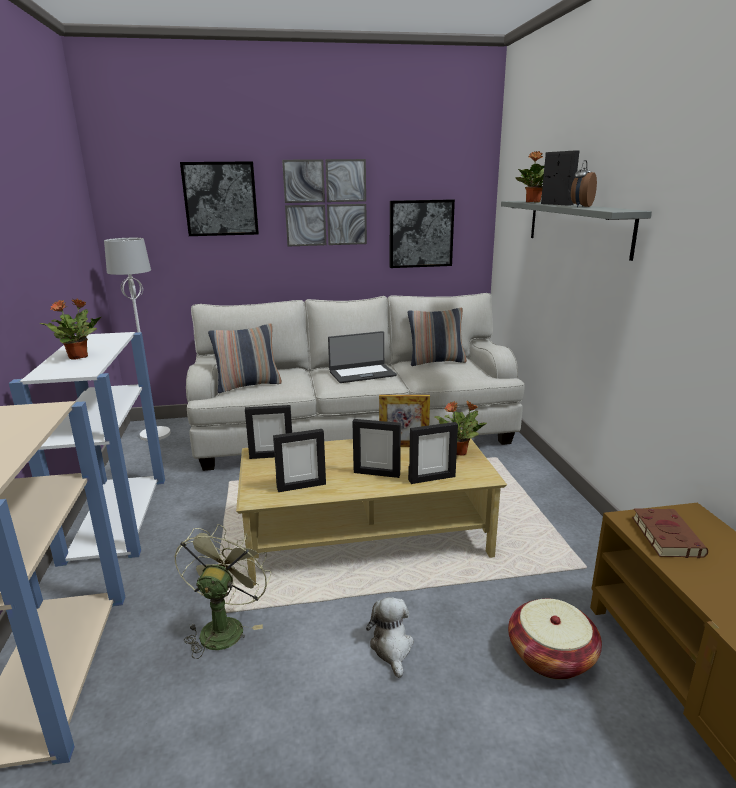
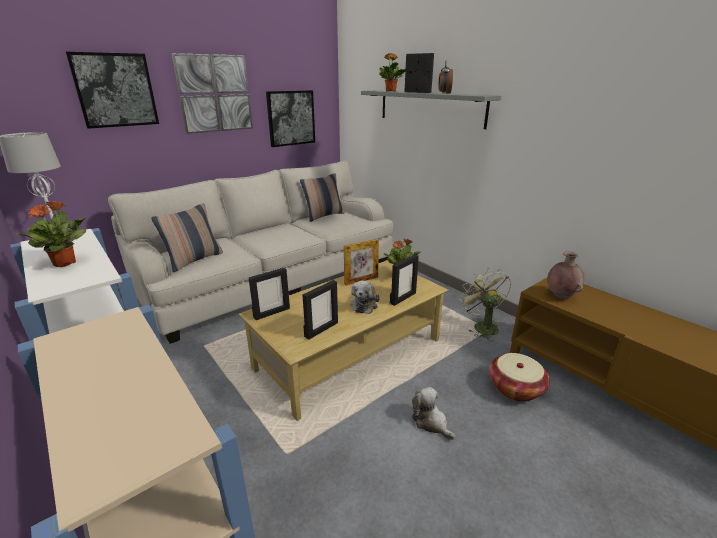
camera: 30 degrees left, 5 degrees up
(224, 626) = (304, 460): green fan -> green fan (481, 326)
(362, 373) = (281, 233): laptop -> none
(377, 473) = (364, 304): picture frame -> plush toy
(665, 535) = (560, 296): brown book -> brown vase

